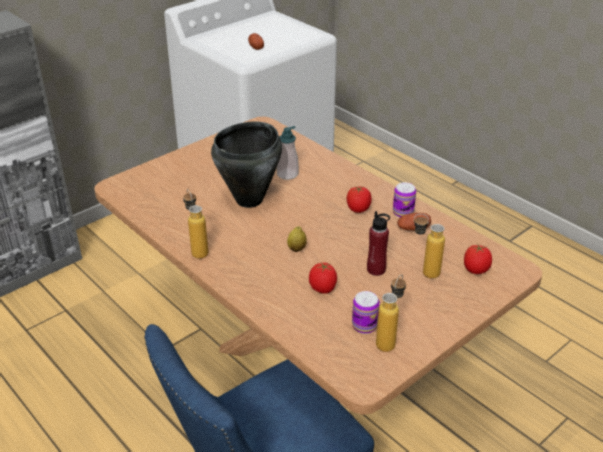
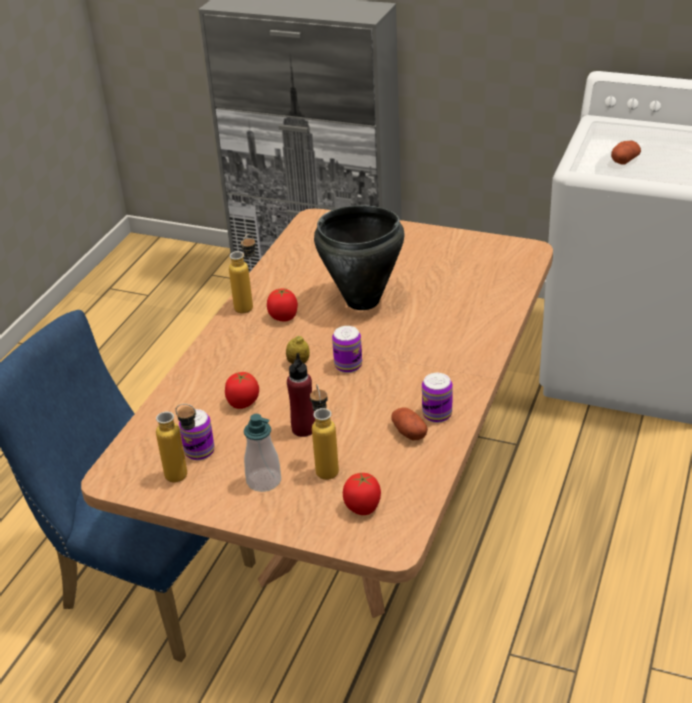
camera: 65 degrees right, 0 degrees up
(287, 174) = (438, 306): soap dispenser -> soap dispenser (264, 481)
(320, 229) = (348, 365): none -> can
(358, 209) = (413, 378): tomato -> tomato (284, 317)

